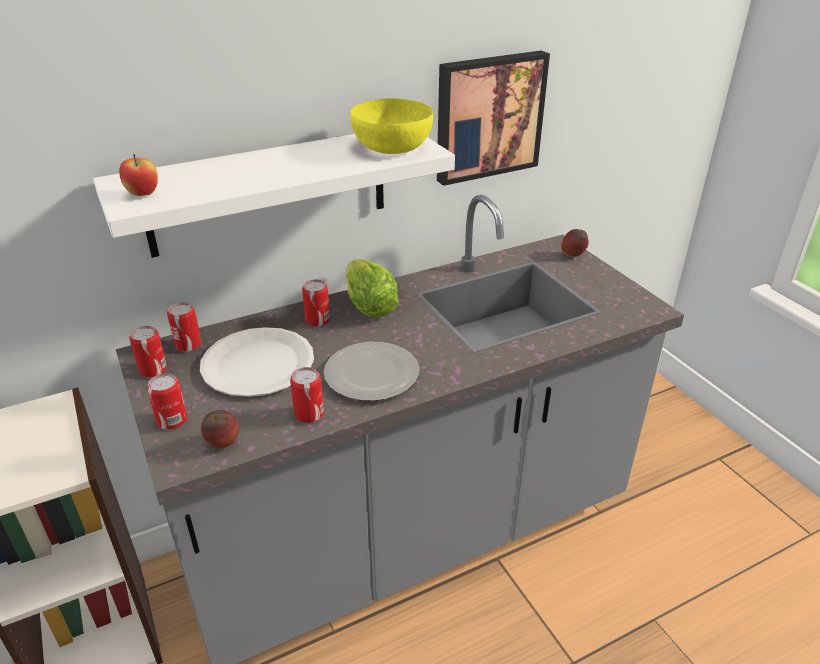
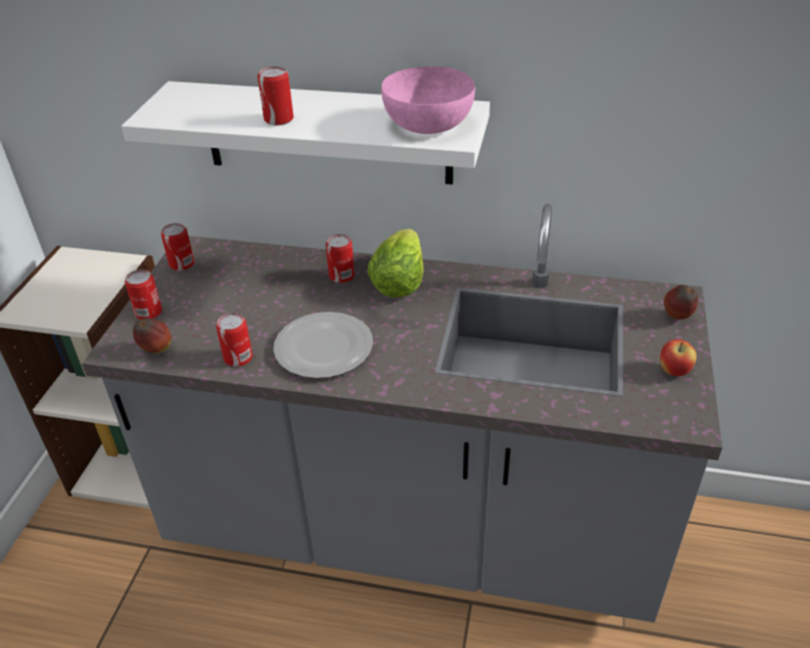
camera: 40 degrees right, 5 degrees up
(143, 194) = (173, 109): apple -> apple (674, 371)
(188, 344) = (226, 253): can -> can (278, 119)
(257, 364) = (253, 294): white plate -> none
(391, 147) = (428, 123): yellow bowl -> pink bowl
(488, 116) = (600, 114): picture -> none

